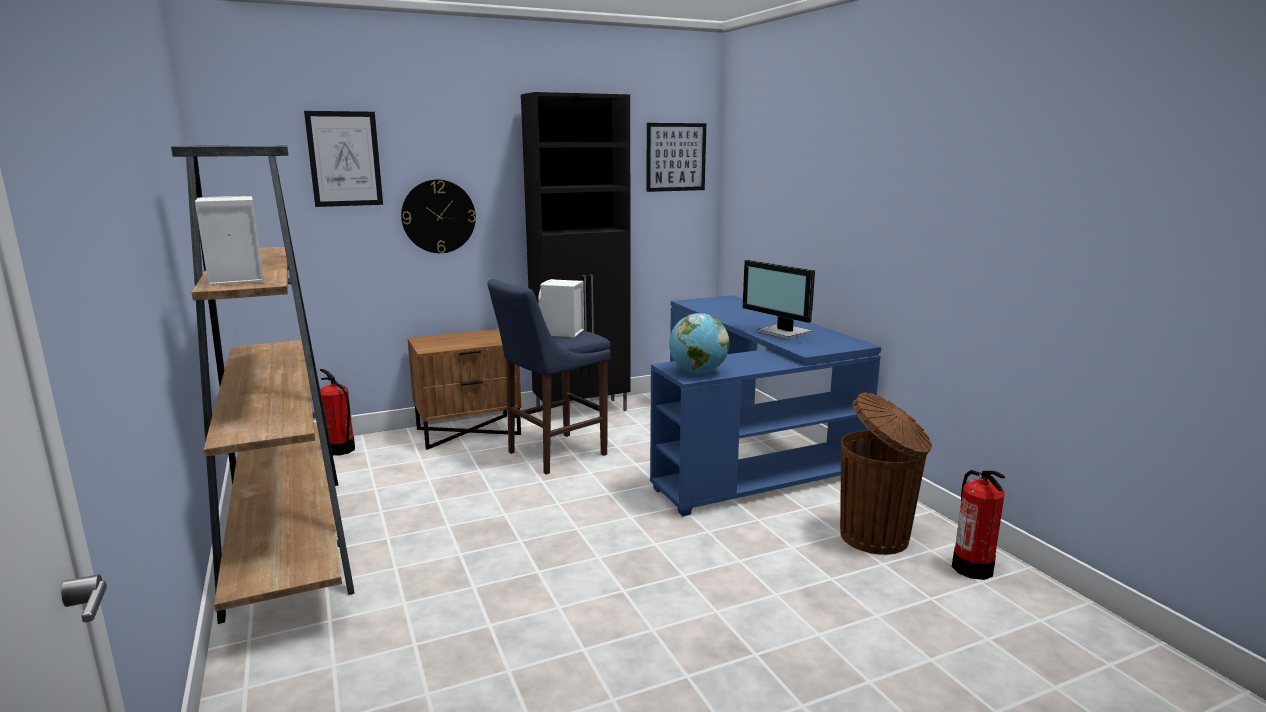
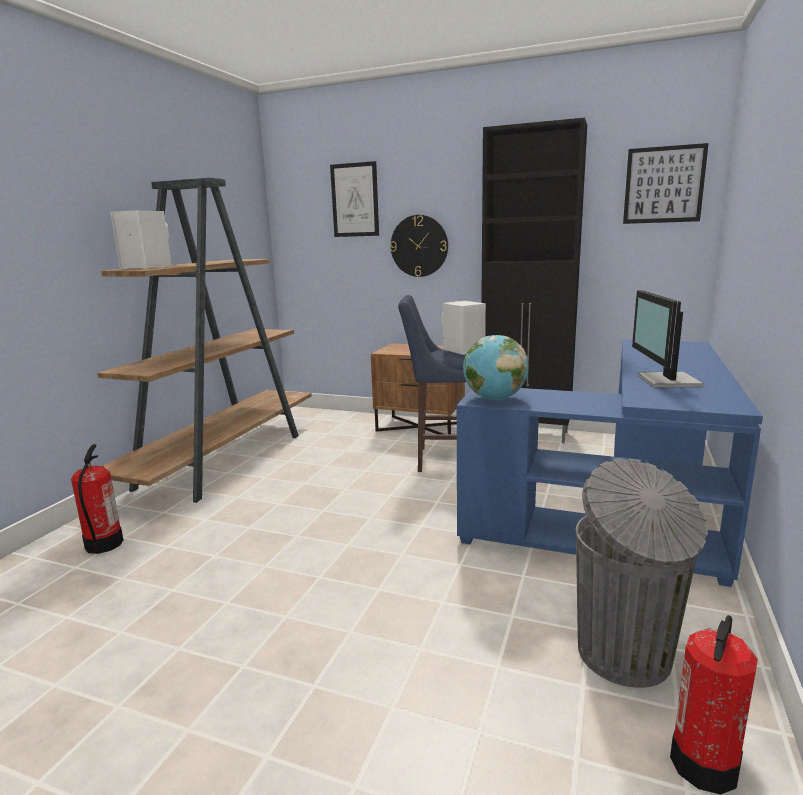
camera: 45 degrees right, 0 degrees up
(340, 450) = (332, 418): fire extinguisher -> fire extinguisher (103, 544)
(876, 537) = (626, 656): brown trash can -> grey trash can

